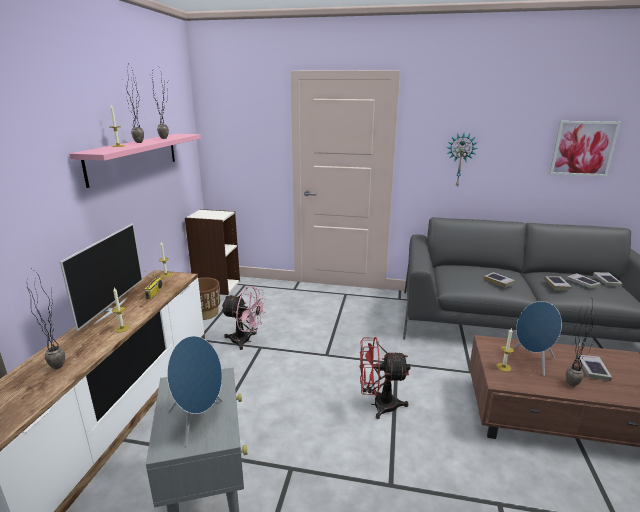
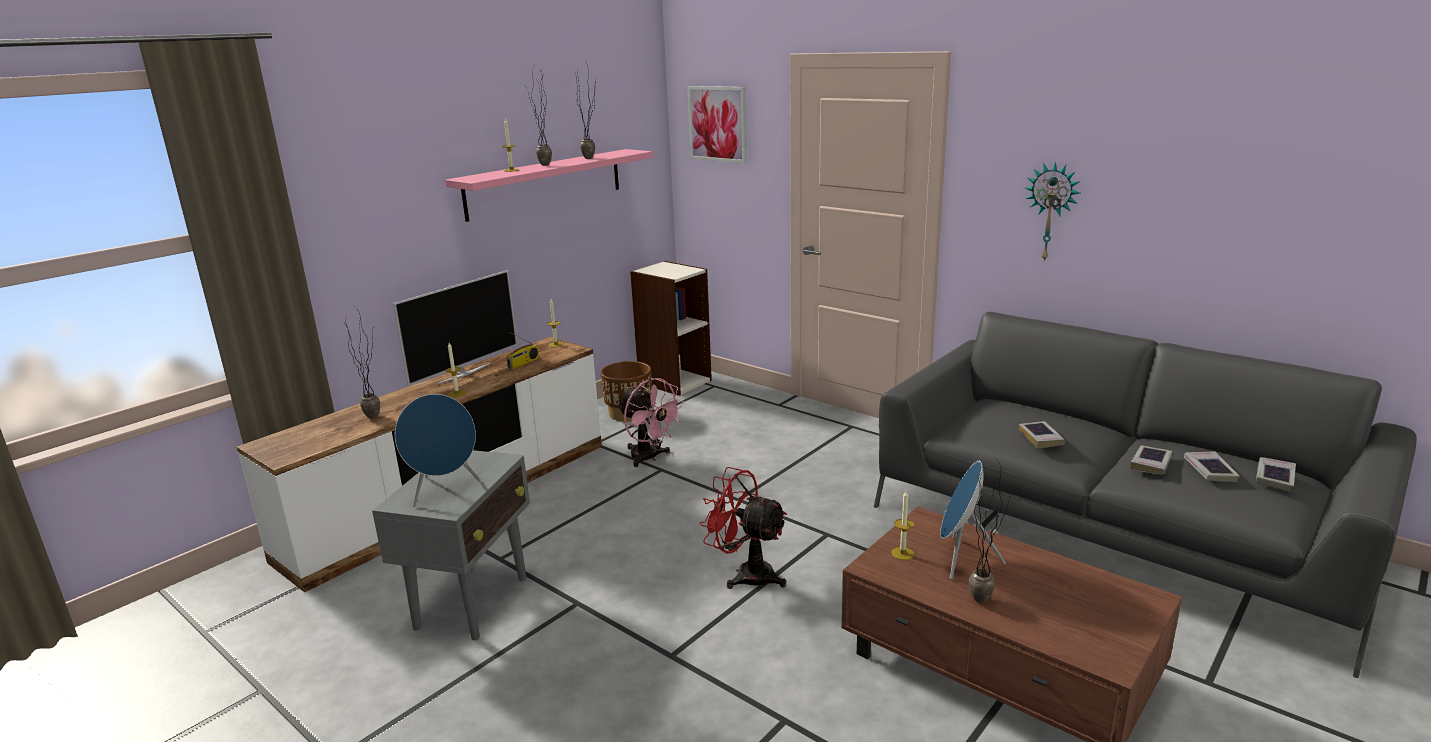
camera: 30 degrees right, 0 degrees up
(583, 148) = (1293, 205): picture -> picture (718, 124)
(592, 369) = (1048, 594): book -> none

